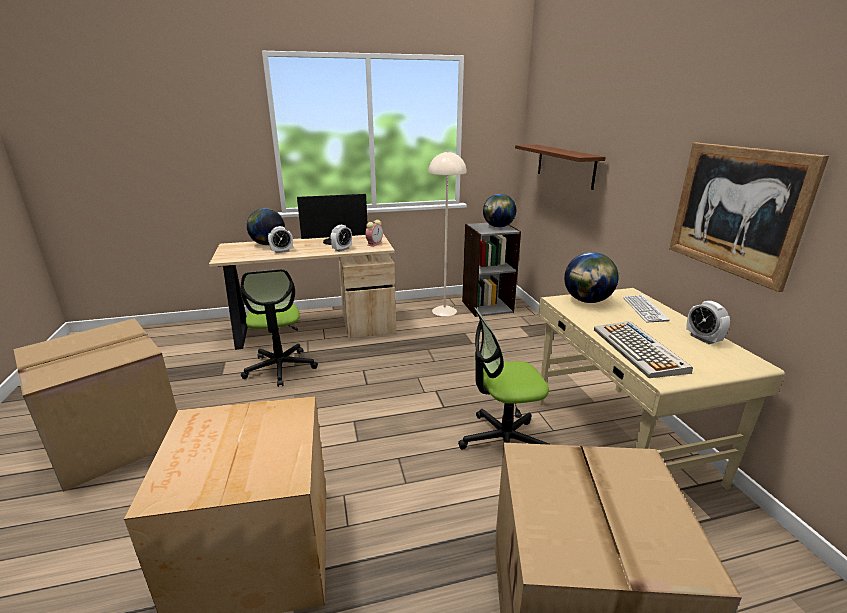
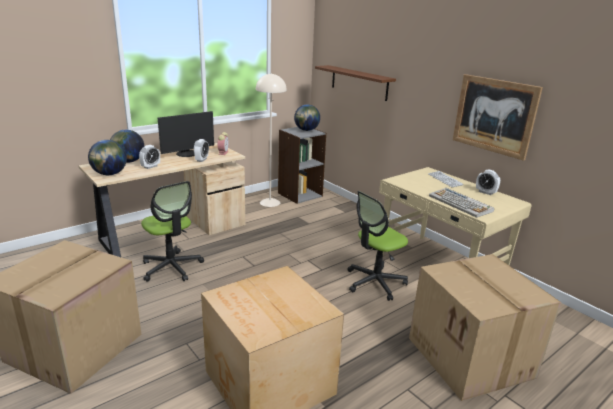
camera: 25 degrees left, 0 degrees up
(587, 301) = (410, 178): globe -> globe (110, 174)

